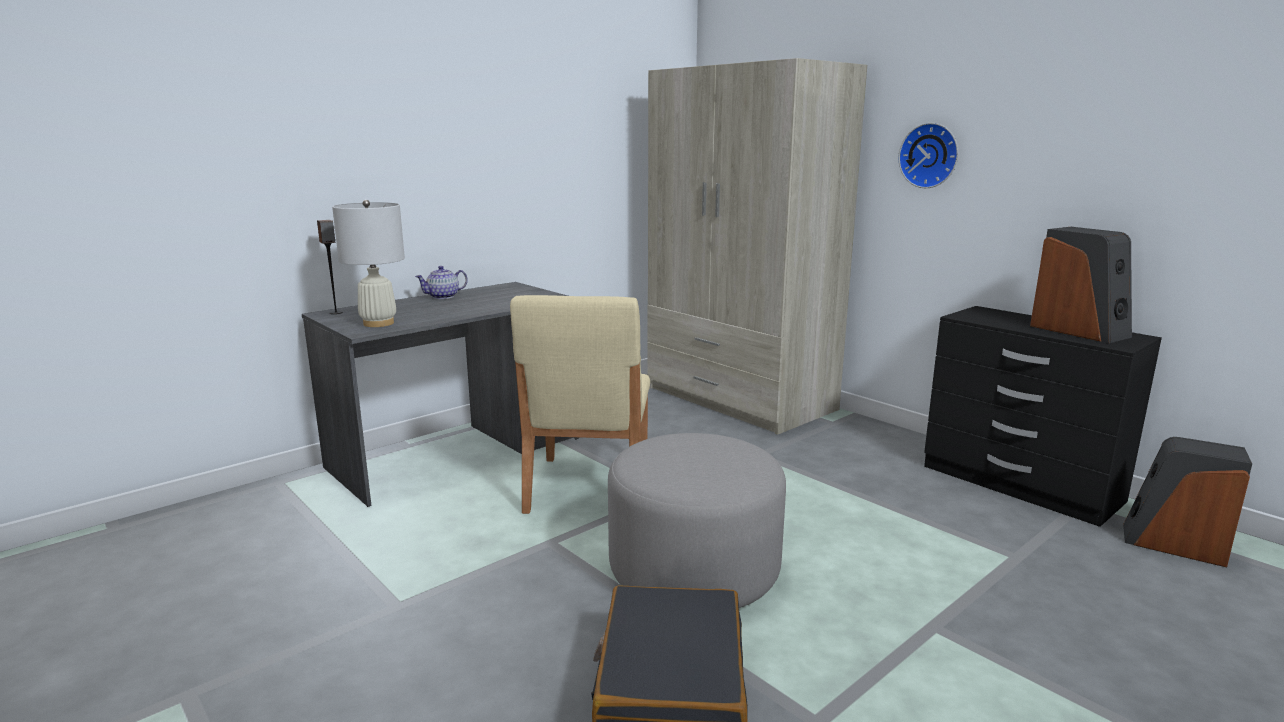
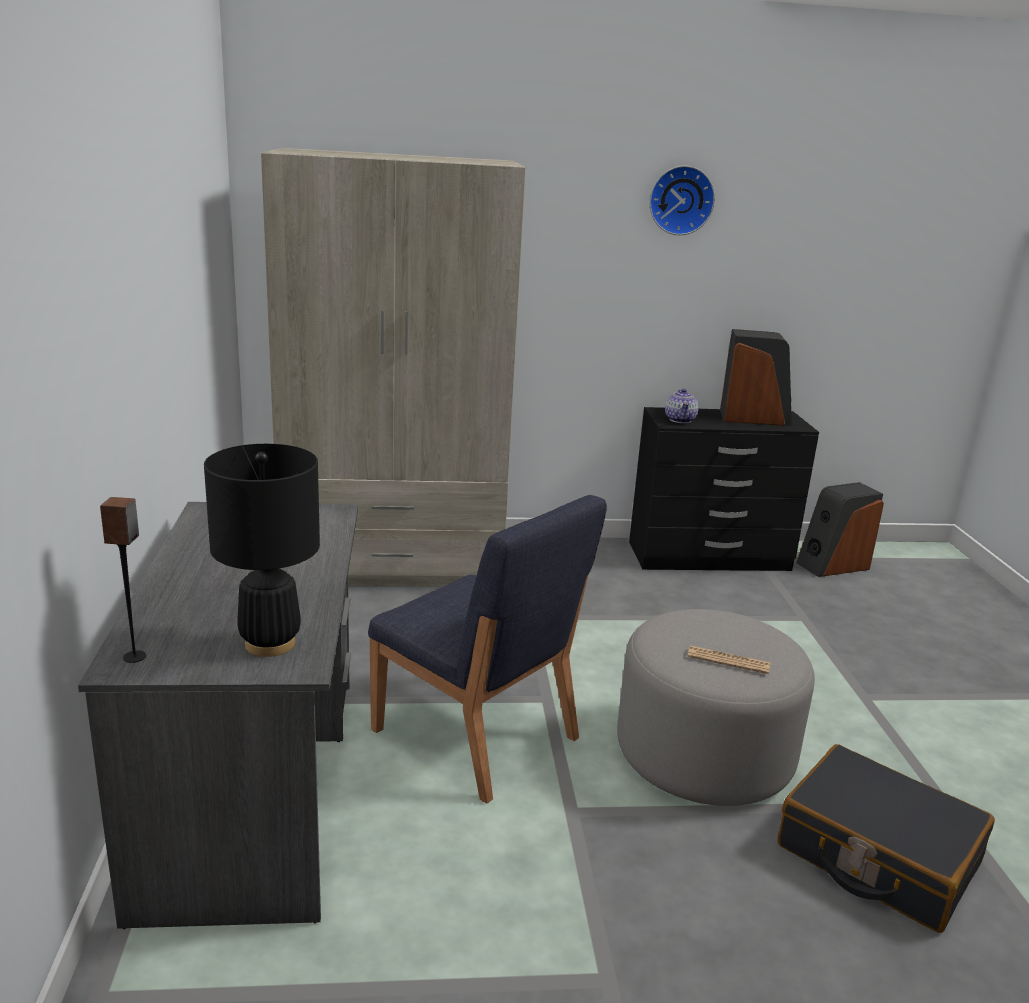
camera: 55 degrees left, 5 degrees up
(378, 323) = (270, 644): white table lamp -> black table lamp
(443, 296) = (187, 563): teapot -> teapot (680, 420)
(587, 487) = (476, 735): beige chair -> blue chair
(673, 466) = (728, 661): none -> newspaper
(930, 155) = (586, 262): wall clock -> wall clock (680, 200)

